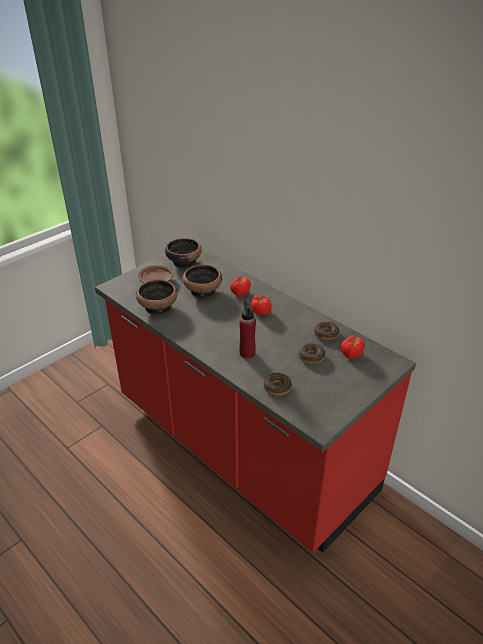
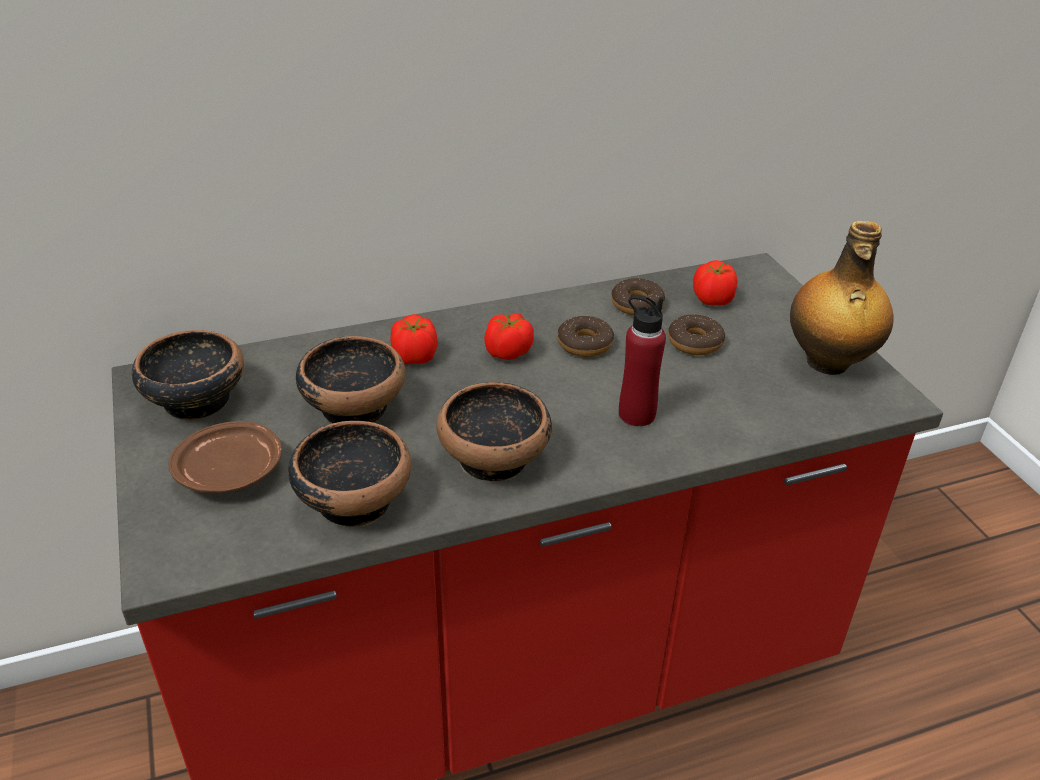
camera: 65 degrees left, 0 degrees up
(197, 327) = (495, 458): none -> bowl
(277, 387) = (767, 411): donut -> donut (585, 344)
(331, 400) = (828, 363): none -> bottle

